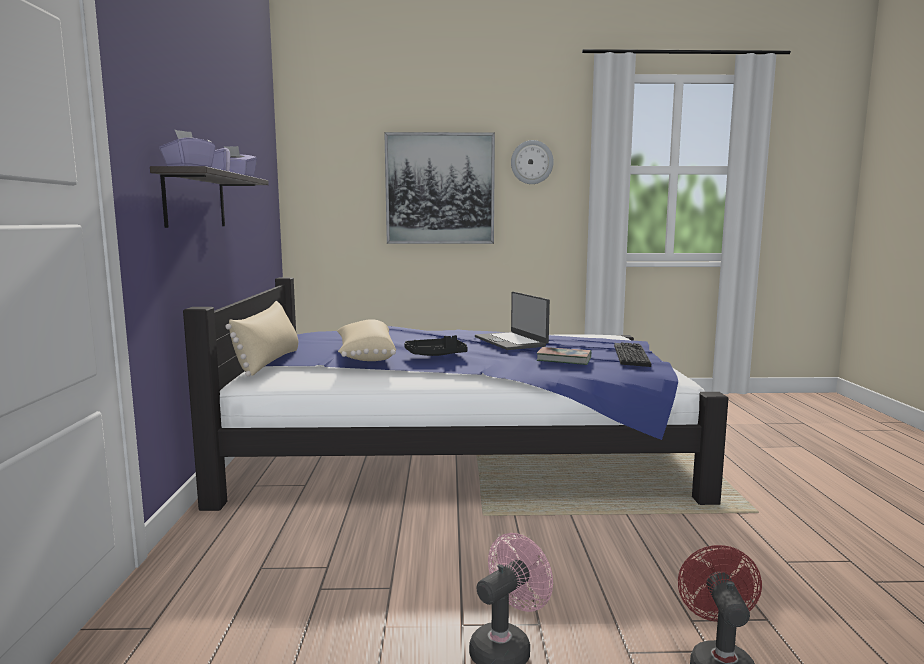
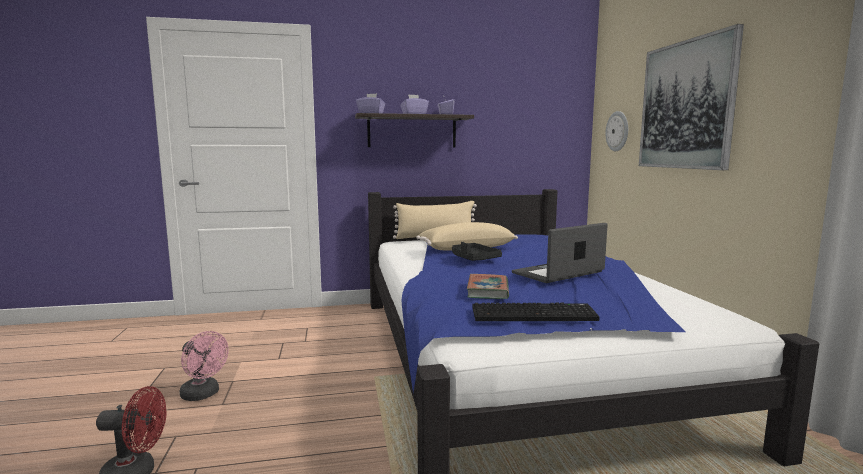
camera: 80 degrees right, 0 degrees up
(532, 162) = (784, 53): wall clock -> wall clock (617, 131)

